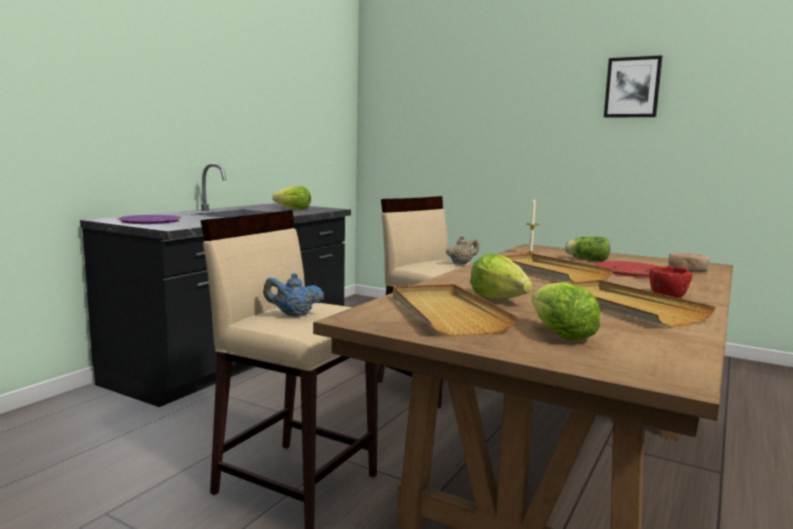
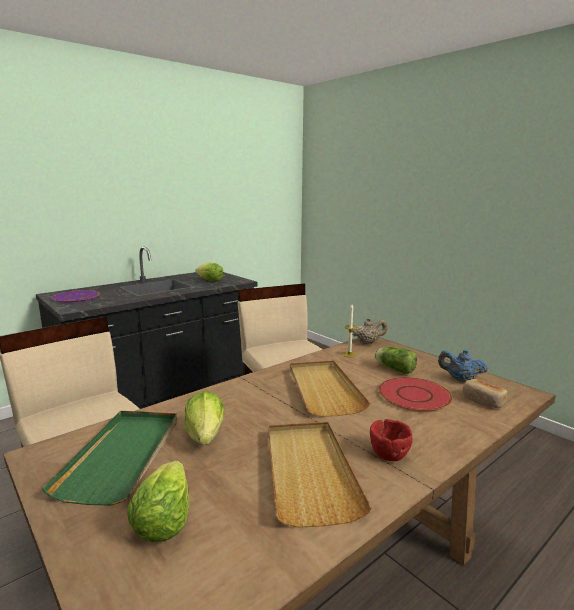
camera: 20 degrees right, 5 degrees up
(293, 315) = (68, 415): blue teapot -> blue teapot (460, 379)
(445, 313) = (123, 456): beige tray -> green tray
(461, 263) = (303, 350): beige teapot -> beige teapot (368, 342)
(632, 87) = (527, 172): picture -> none

